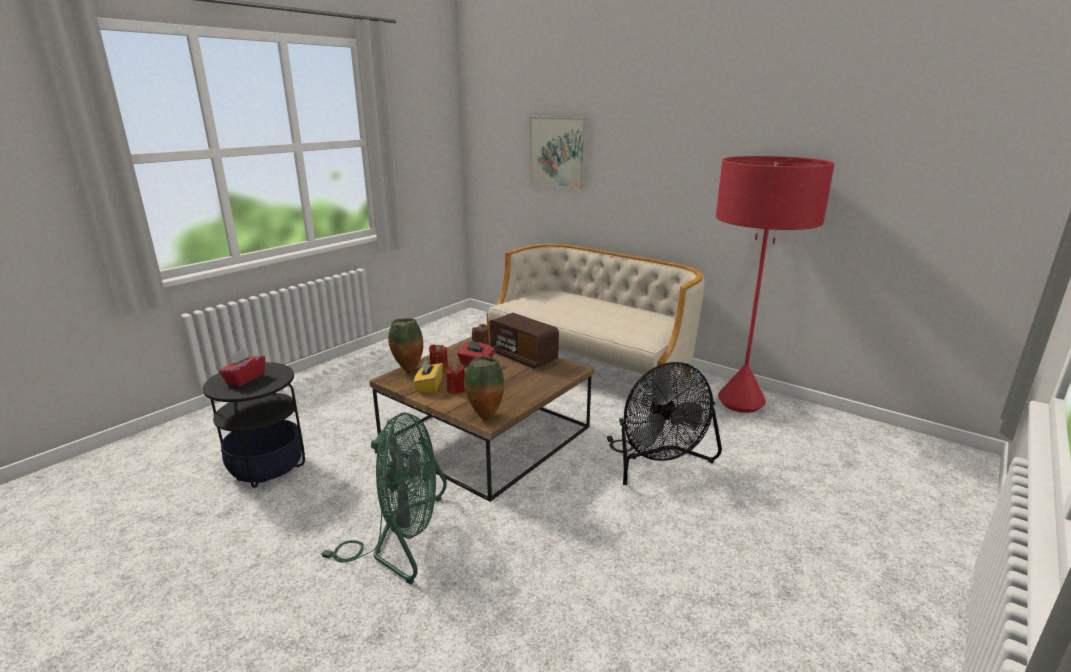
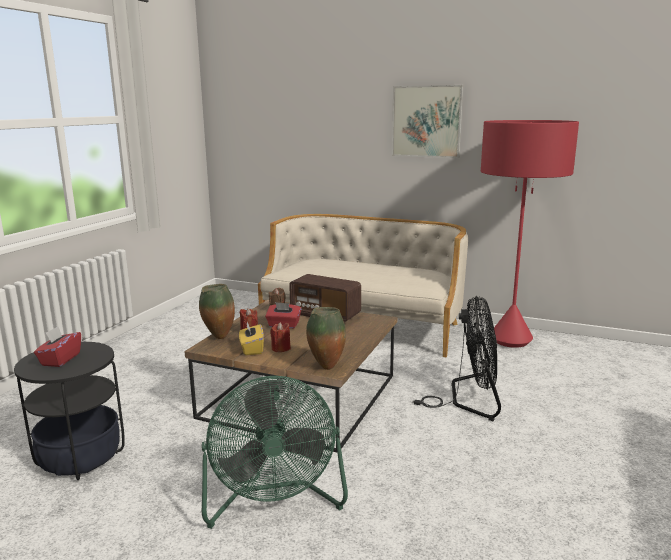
camera: 15 degrees left, 5 degrees down
(400, 539) = (269, 500): green fan -> green fan turned 90 degrees clockwise
(558, 152) = (309, 127): picture -> picture (426, 121)
(654, 462) = (467, 397): black fan -> black fan turned 45 degrees counterclockwise

